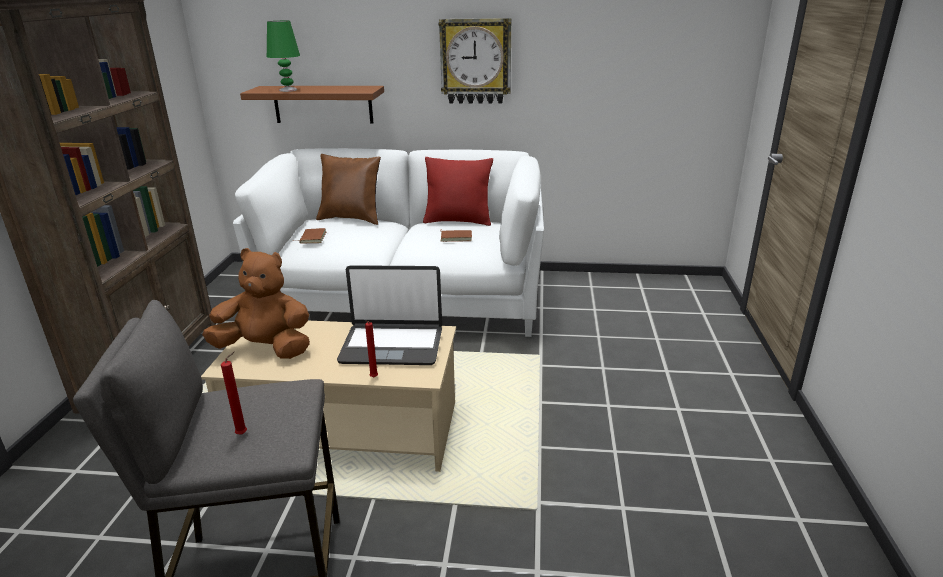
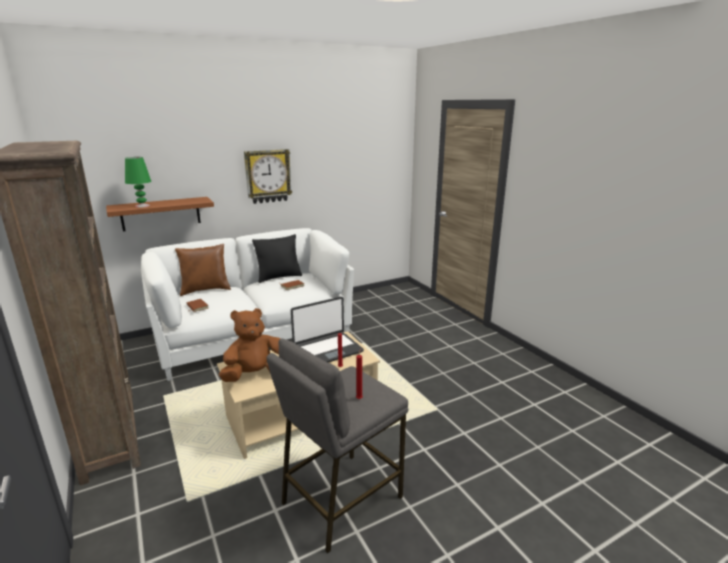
camera: 35 degrees left, 5 degrees down
(458, 221) = (279, 277): red pillow -> black pillow

